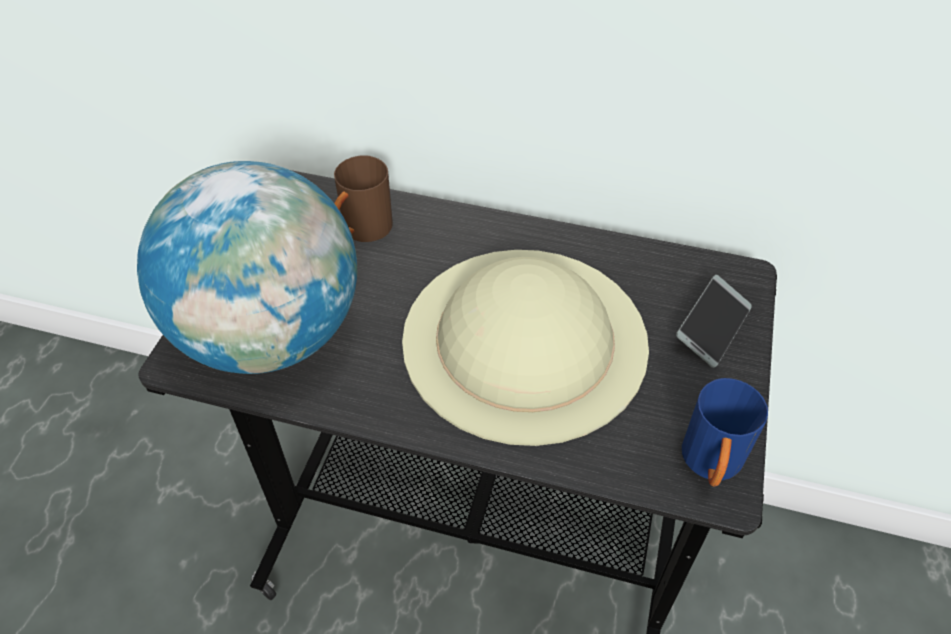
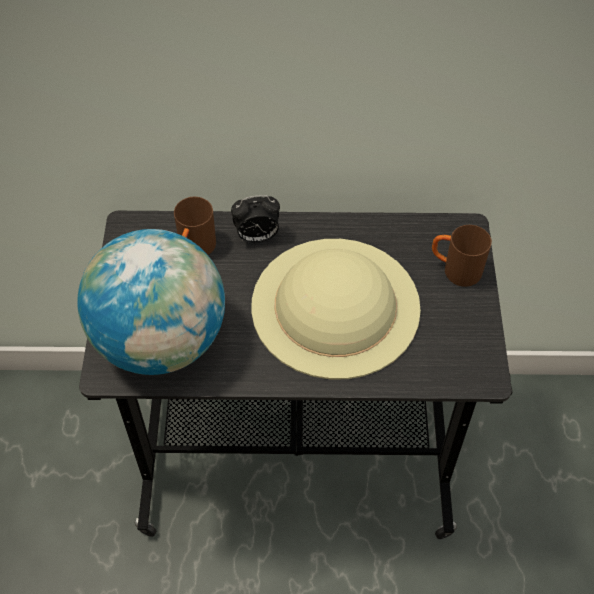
camera: 15 degrees left, 5 degrees up
(448, 232) = (257, 237): none -> alarm clock
(711, 466) = (475, 363): blue mug -> none
(712, 327) = (455, 270): phone -> brown mug

